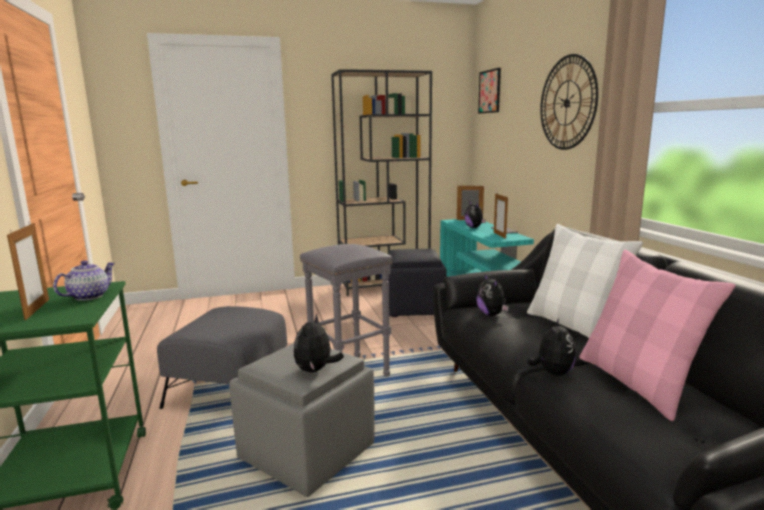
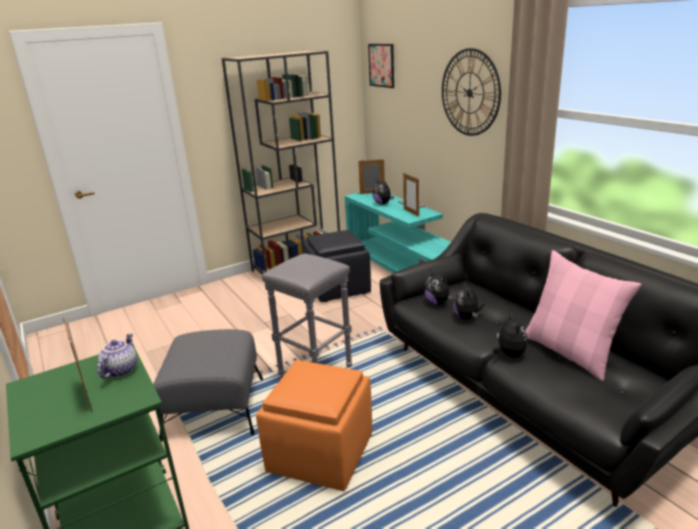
camera: 15 degrees left, 10 degrees up
(305, 453) = (319, 454): grey ottoman -> orange ottoman
(316, 370) = (333, 391): plush toy -> plush toy (467, 317)
(573, 326) = (506, 304): white pillow -> none

